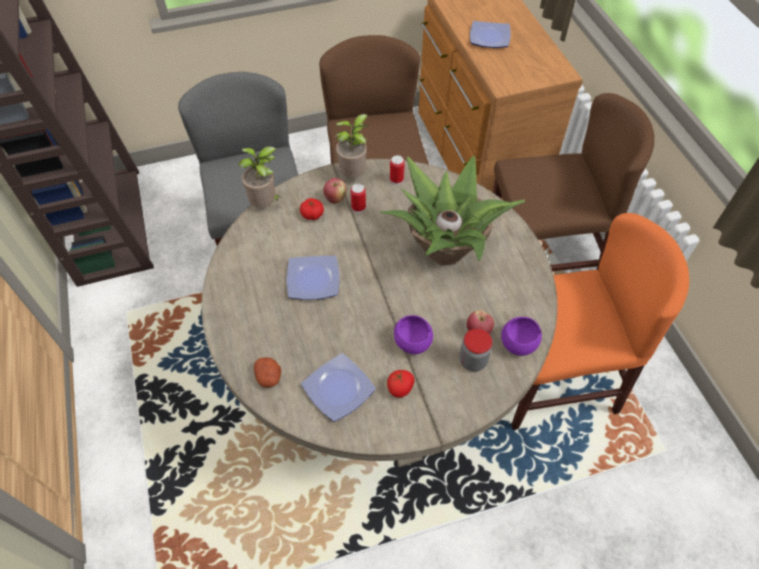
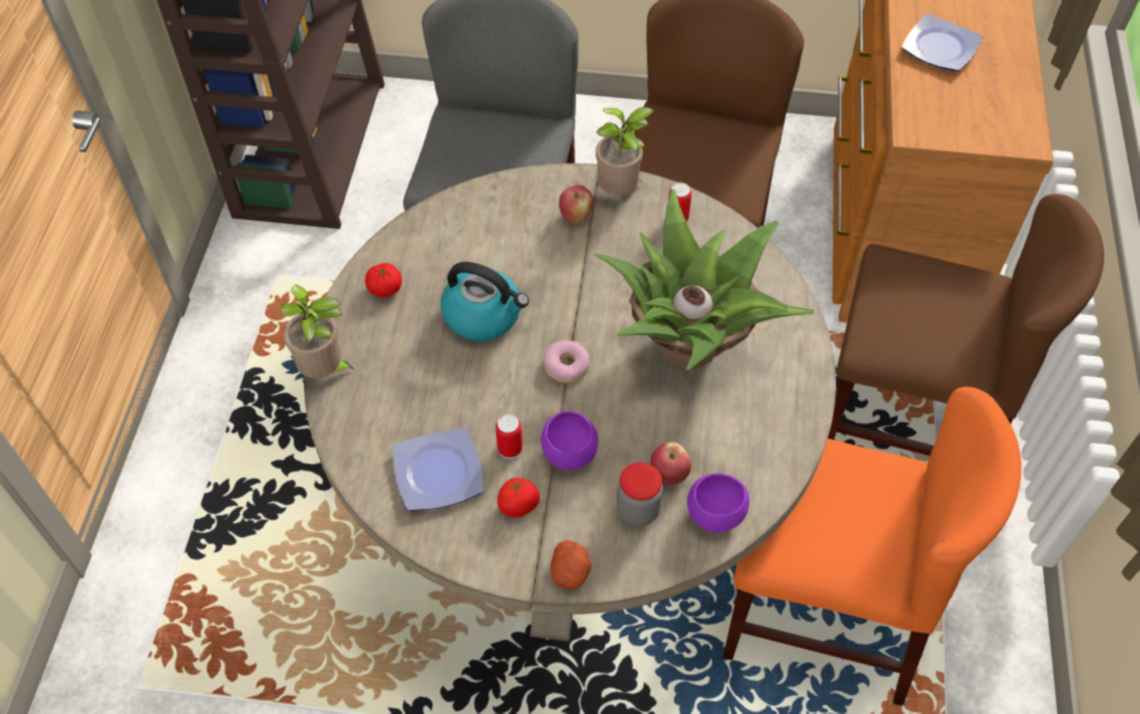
camera: 25 degrees right, 0 degrees up
(265, 204) = (477, 190): potted plant -> potted plant (325, 371)
(269, 377) = (360, 421): potato -> potato (570, 572)
(312, 214) = (532, 227): tomato -> tomato (385, 288)
(312, 279) = (484, 315): plate -> kettle
(358, 207) = (600, 239): can -> can (510, 448)
(380, 290) = (566, 366): none -> donut

